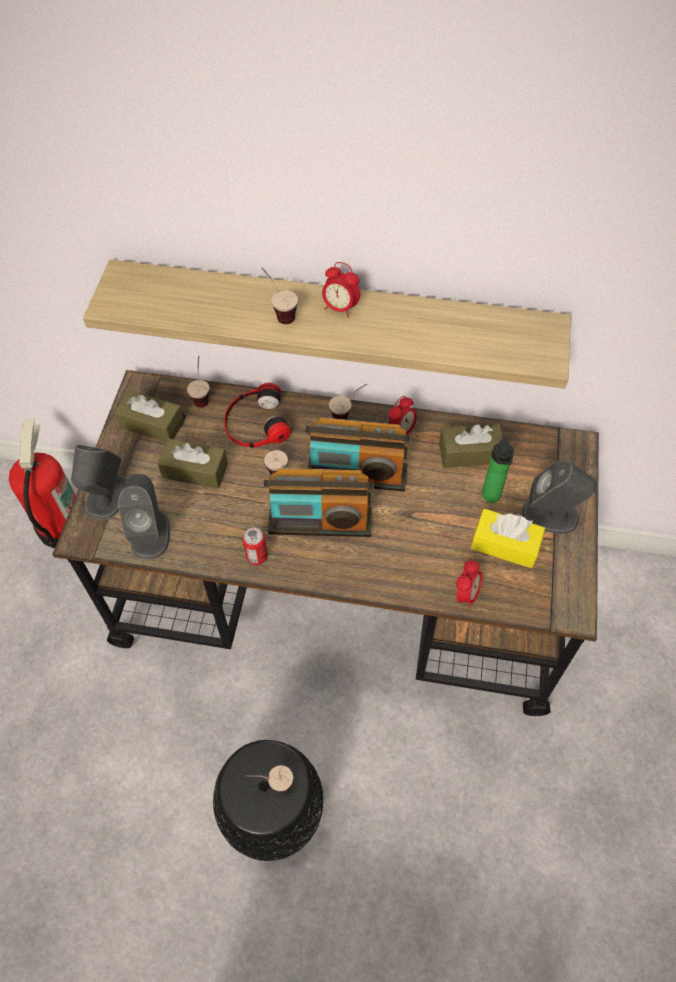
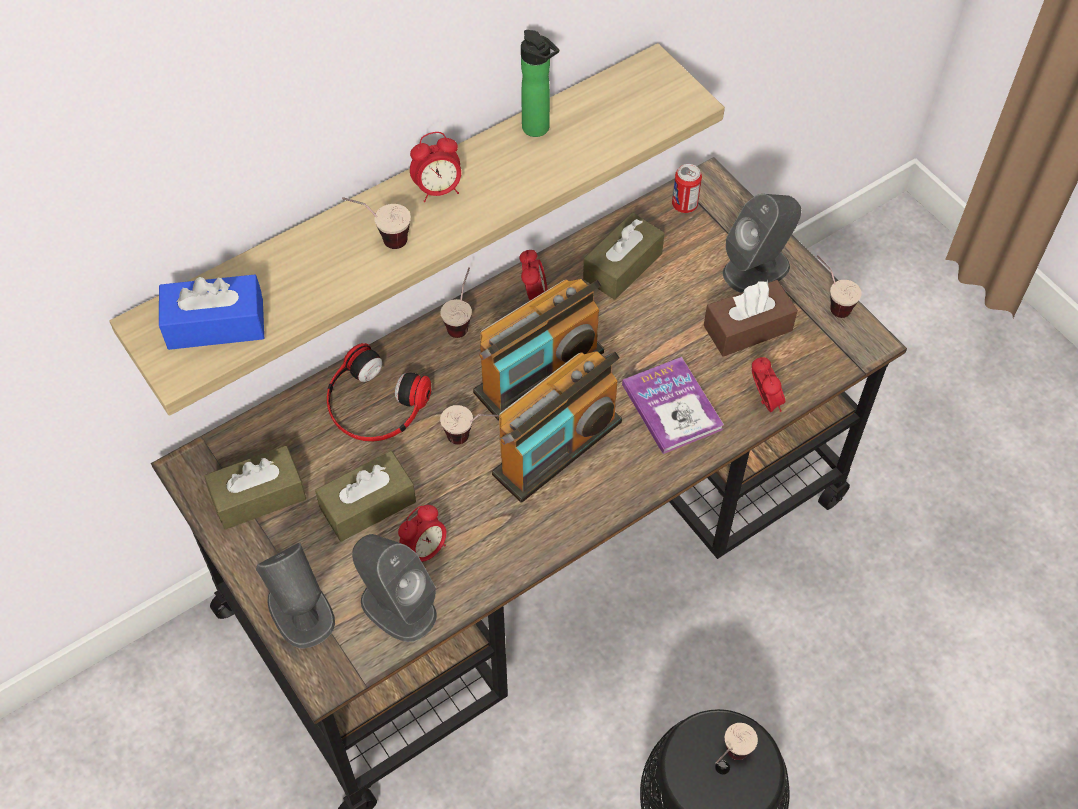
camera: 45 degrees left, 0 degrees up
(62, 525) = (129, 755): fire extinguisher -> none
(150, 296) = (216, 324): none -> blue tissue box
(195, 516) = (425, 550): none -> alarm clock
(202, 395) = (277, 421): cup -> cup (830, 302)
(256, 556) = (535, 533): can -> can (684, 205)
(408, 552) = (672, 407): none -> book
(491, 497) = (688, 294): bottle -> bottle (538, 130)
(505, 545) = (748, 328): yellow tissue box -> brown tissue box

